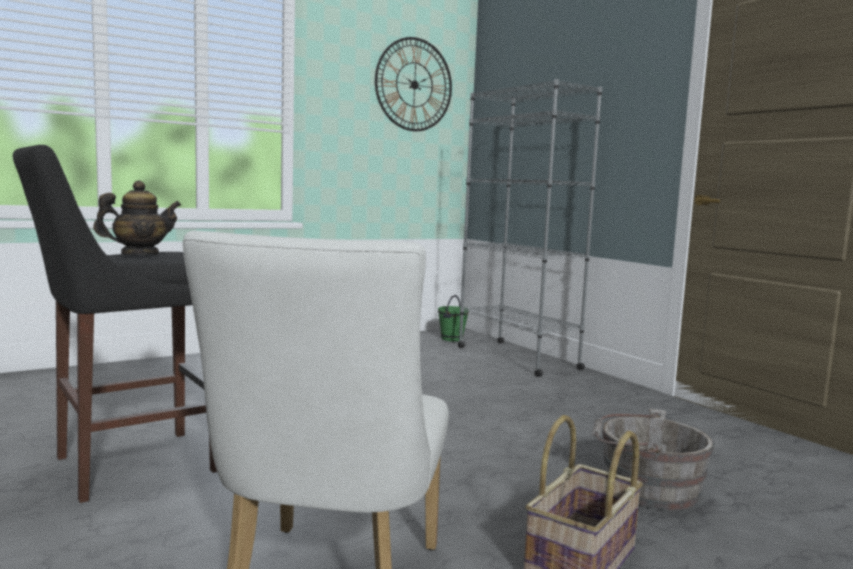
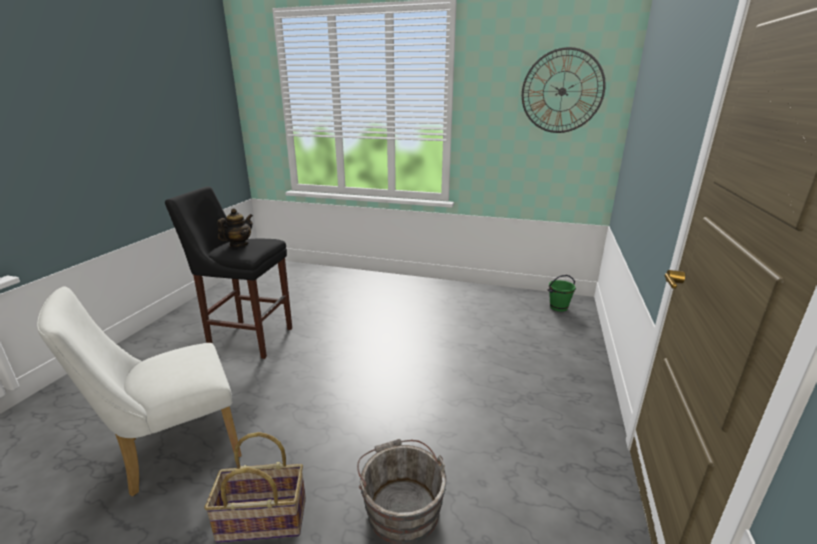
camera: 50 degrees right, 15 degrees up
(139, 255) = (238, 245): teapot -> teapot turned 75 degrees counterclockwise
(517, 357) = (572, 345): grey bookcase -> none

